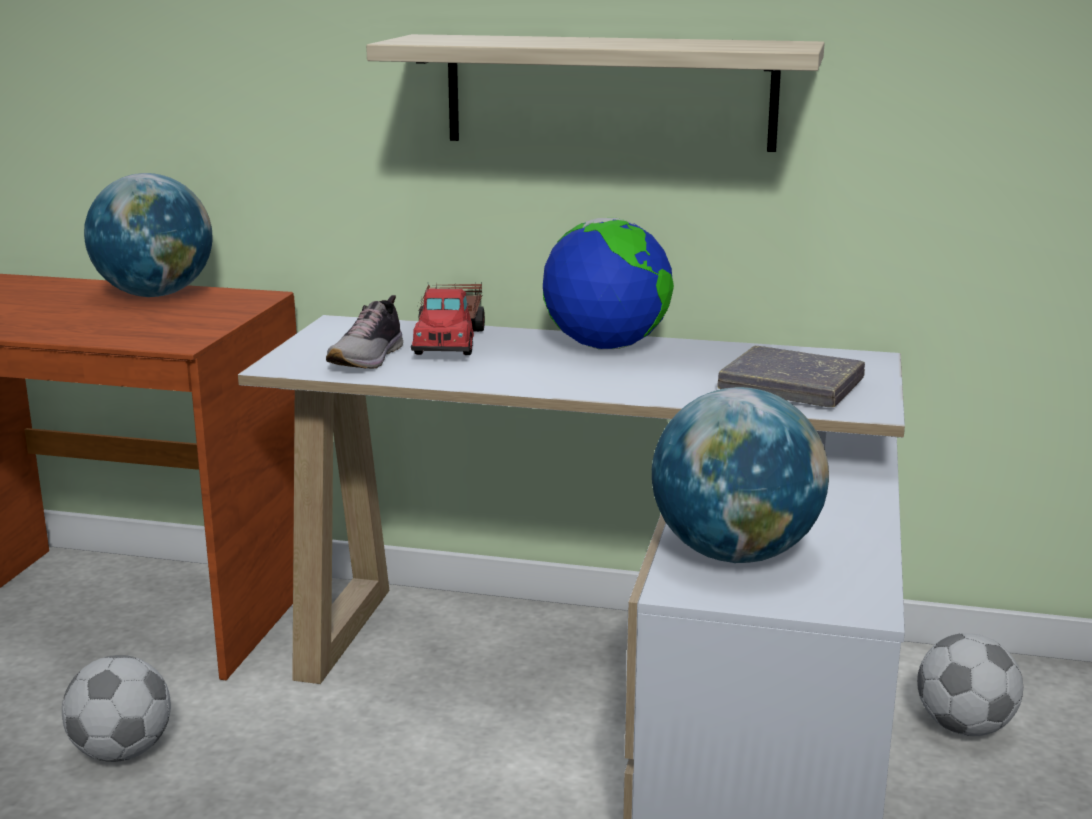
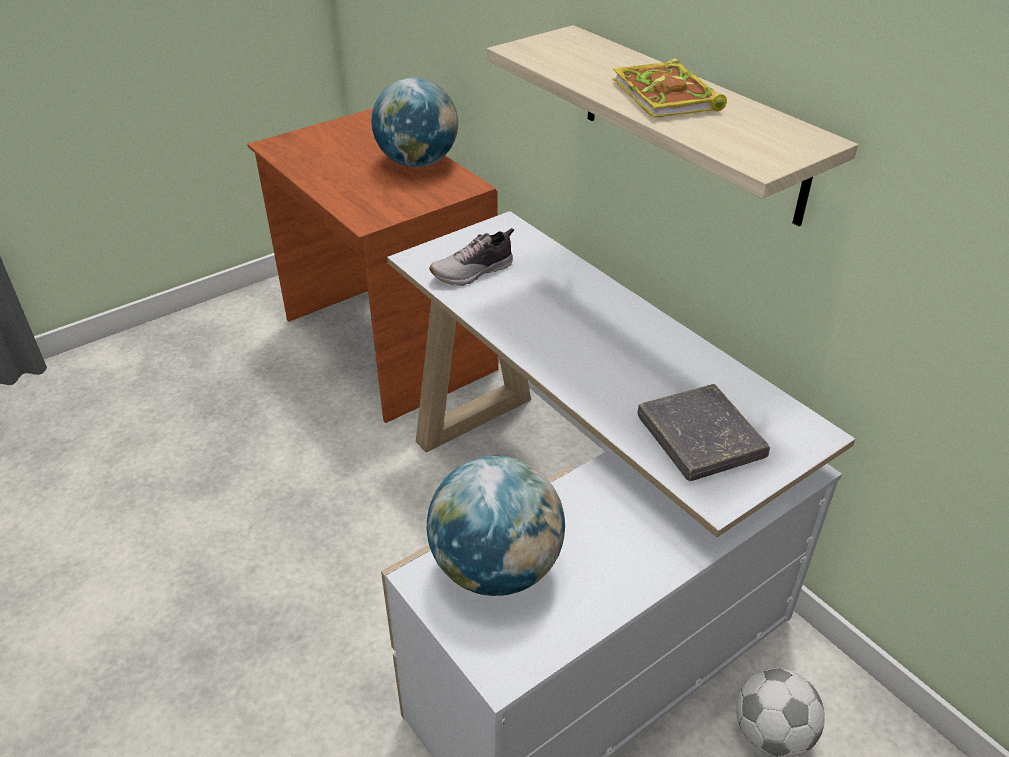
camera: 40 degrees right, 20 degrees up
(122, 752) = (297, 446): football -> none
(449, 340) = (546, 272): toy truck -> none
(606, 347) = (635, 326): globe -> none
(621, 42) = (668, 97): none -> book

